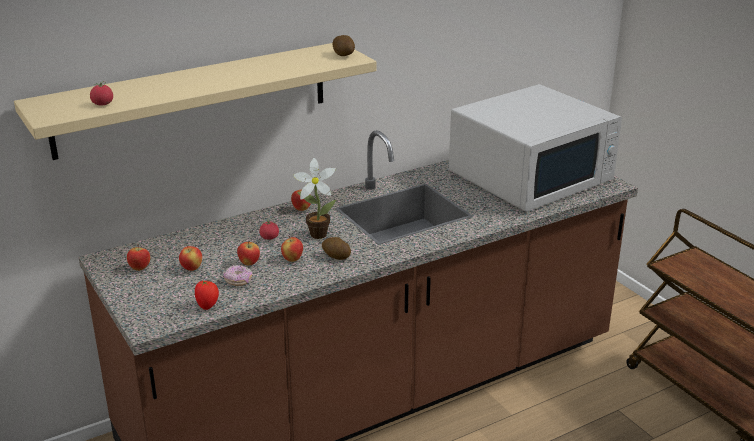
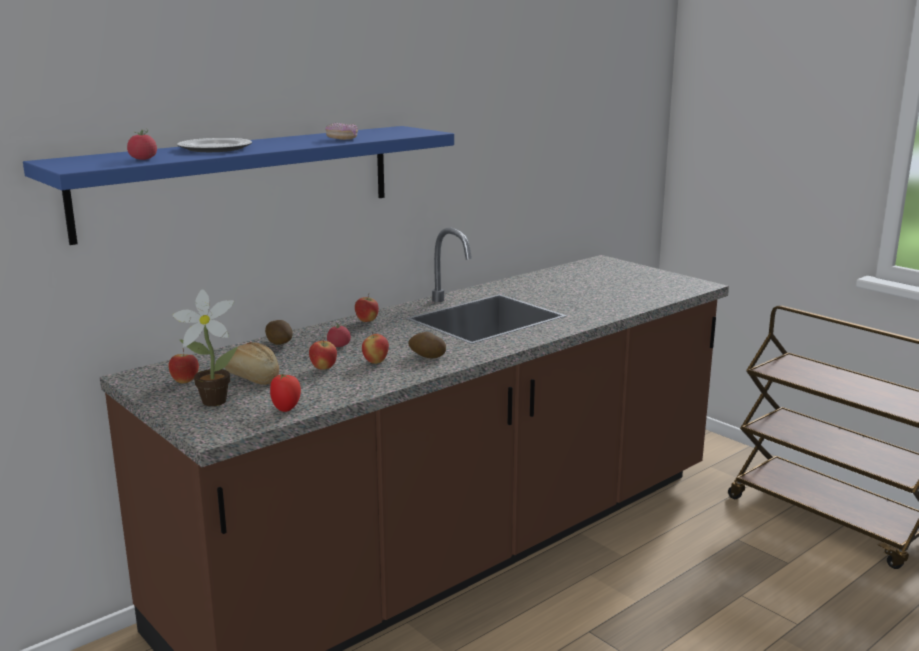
camera: 10 degrees left, 10 degrees down
(164, 85) = (214, 149): none -> plate
(192, 268) = (252, 377): apple -> bread
(193, 99) = (241, 180): beige shelf -> blue shelf
(238, 281) = (316, 384): donut -> donut (342, 139)
(316, 234) = (393, 339): potted plant -> potted plant (210, 401)
(344, 55) = (414, 130): potato -> potato (280, 343)
(531, 176) = (612, 283): white microwave -> none

